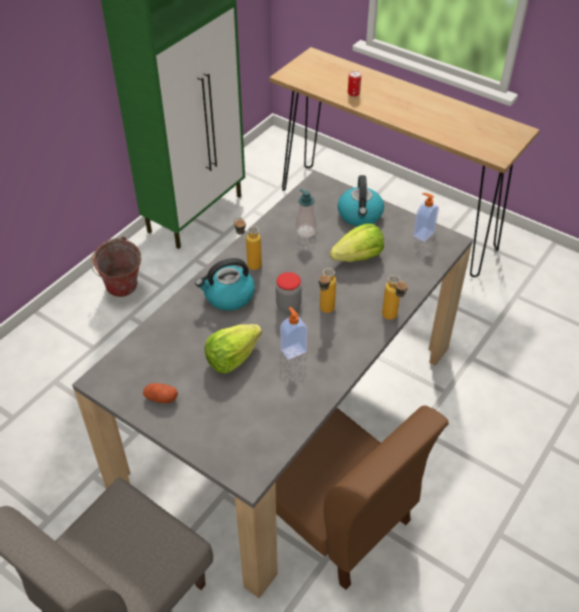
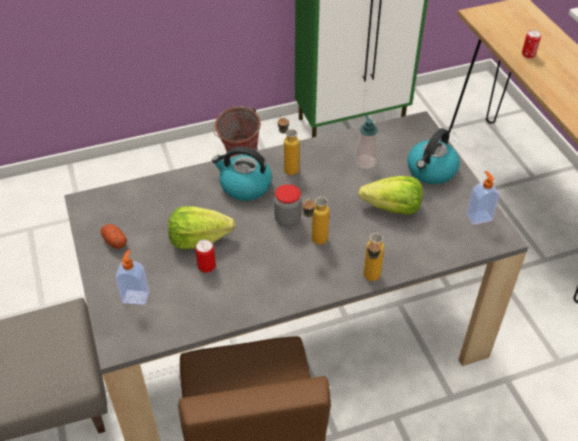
camera: 35 degrees right, 0 degrees up
(260, 376) = (207, 267): none -> can
(293, 350) = (254, 260): soap dispenser -> soap dispenser (136, 296)

